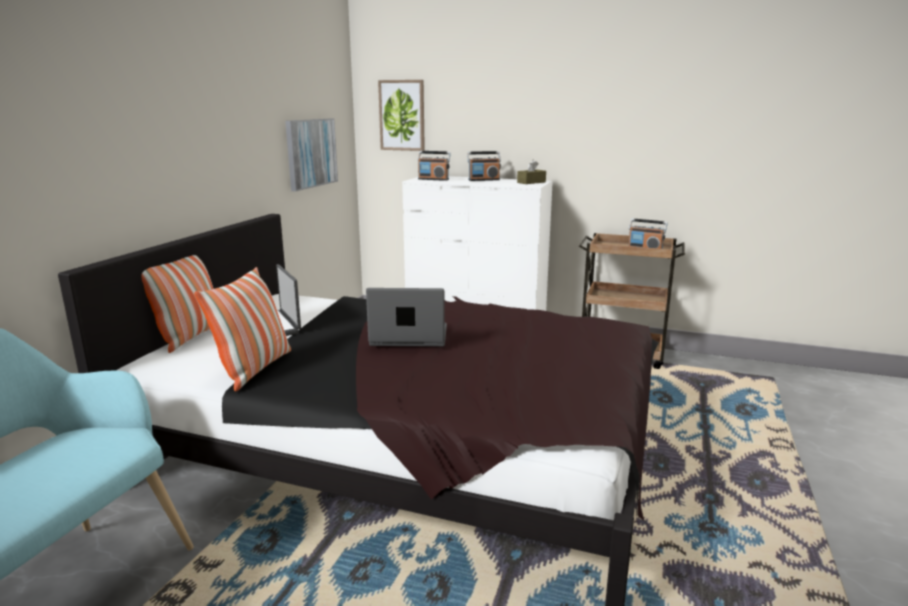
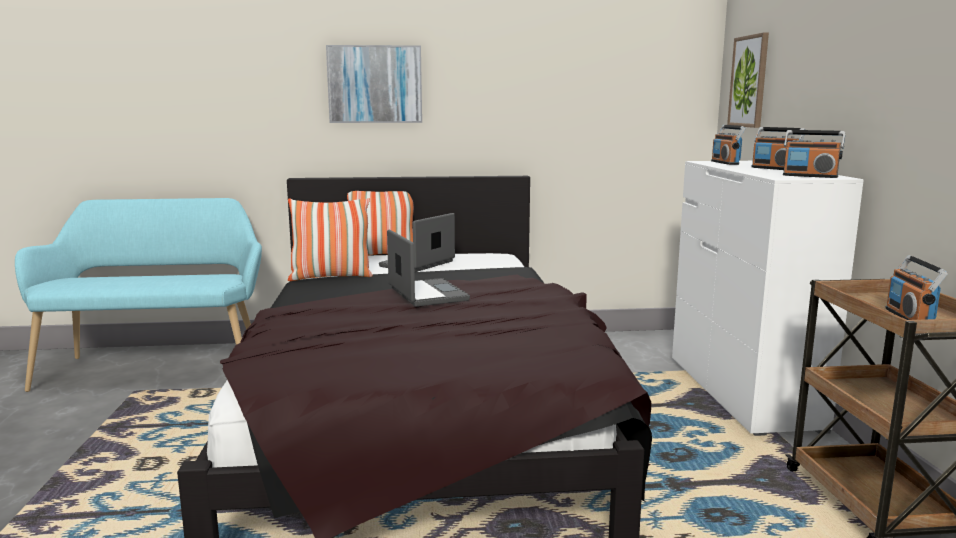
camera: 65 degrees right, 5 degrees down
(311, 153) = (616, 122): picture -> picture (375, 84)
(531, 182) = (810, 176): brown tissue box -> radio

